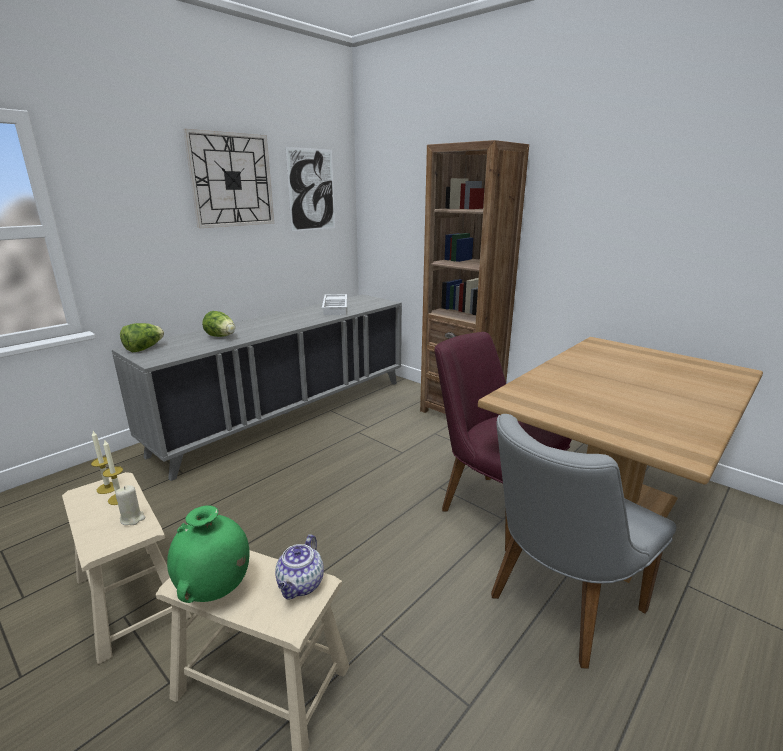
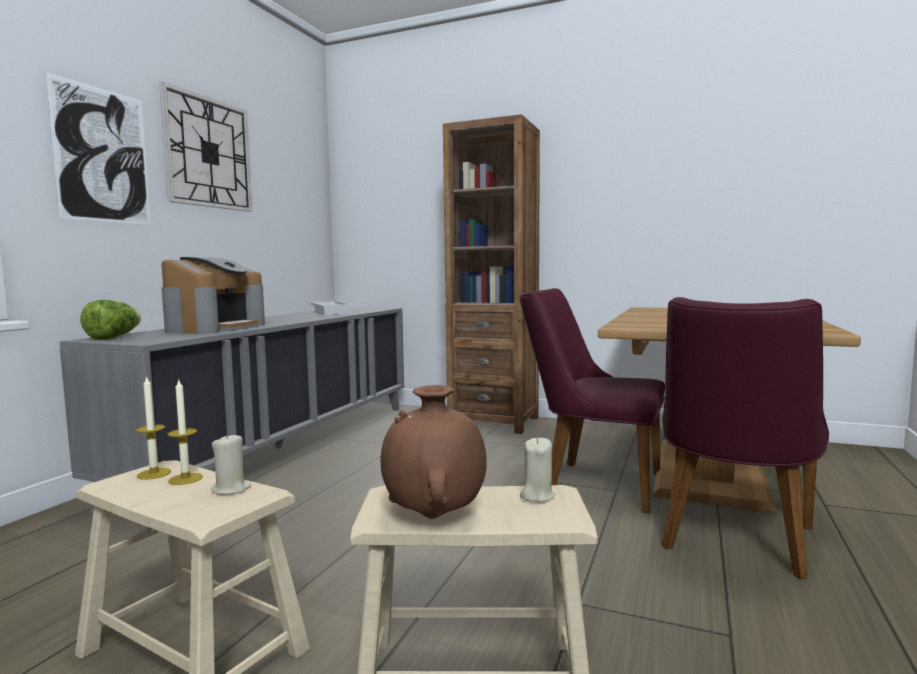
camera: 20 degrees left, 15 degrees down
(215, 590) = (434, 517): green vase -> brown vase
(221, 336) = (215, 328): lettuce -> coffee machine
(301, 585) = (537, 496): teapot -> beige candle
(311, 190) = (289, 182): picture -> picture (102, 155)
(556, 607) = (733, 542): grey chair -> purple chair

